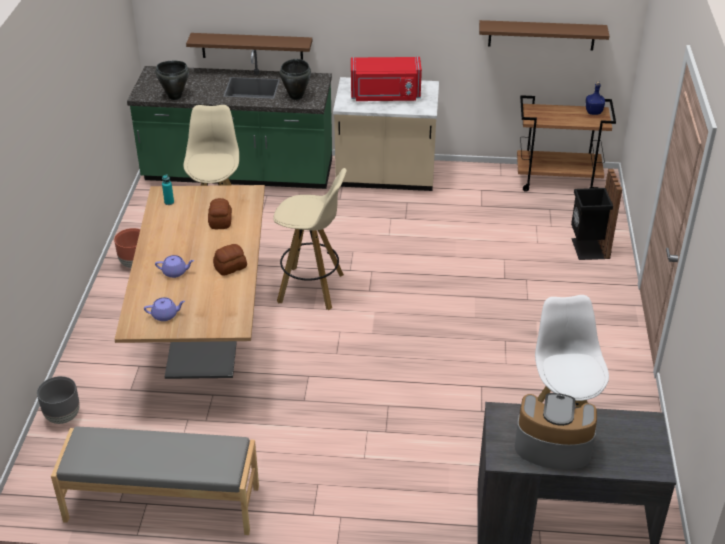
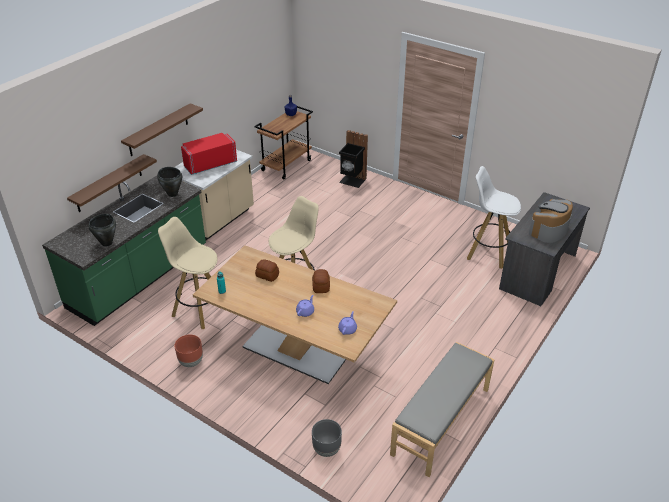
camera: 60 degrees left, 0 degrees up
(385, 96) = (209, 164): red microwave -> red microwave turned 150 degrees counterclockwise
(541, 35) = (254, 83): brown shelf -> brown shelf (158, 130)

